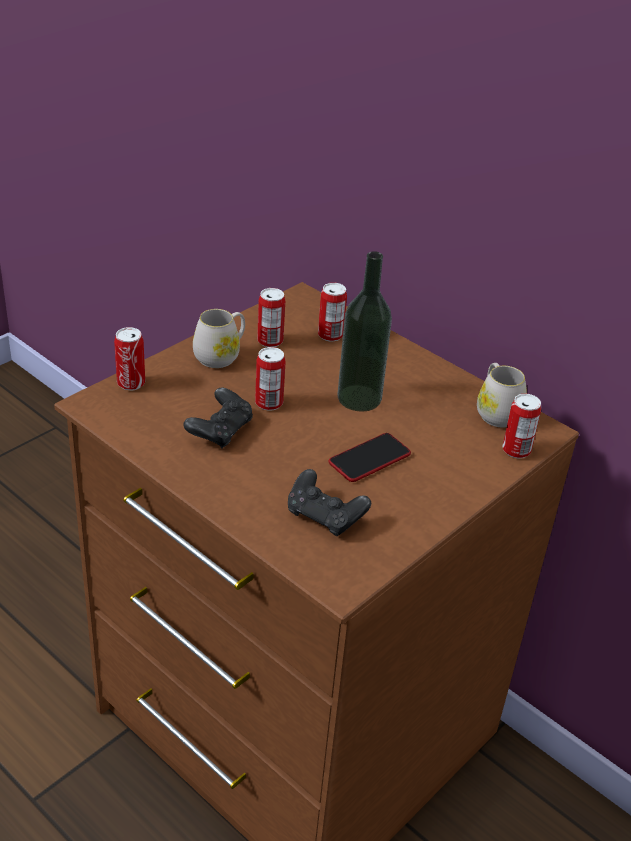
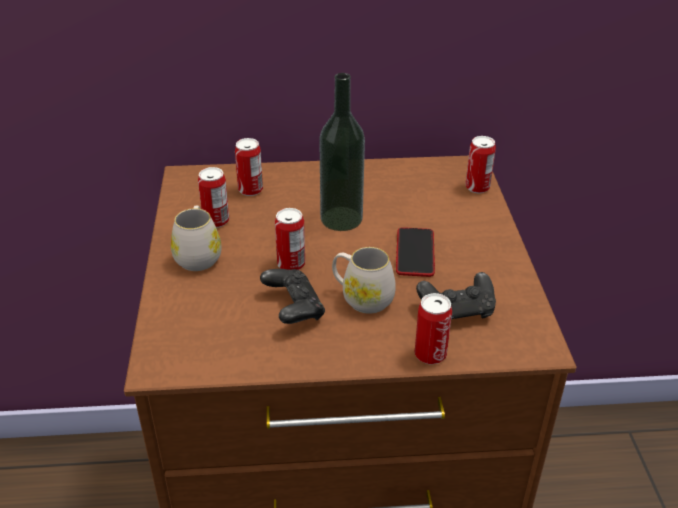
camera: 45 degrees left, 0 degrees up
(131, 383) = (164, 325): can -> can (430, 354)
(496, 412) = (429, 172): white mug -> white mug (362, 298)

